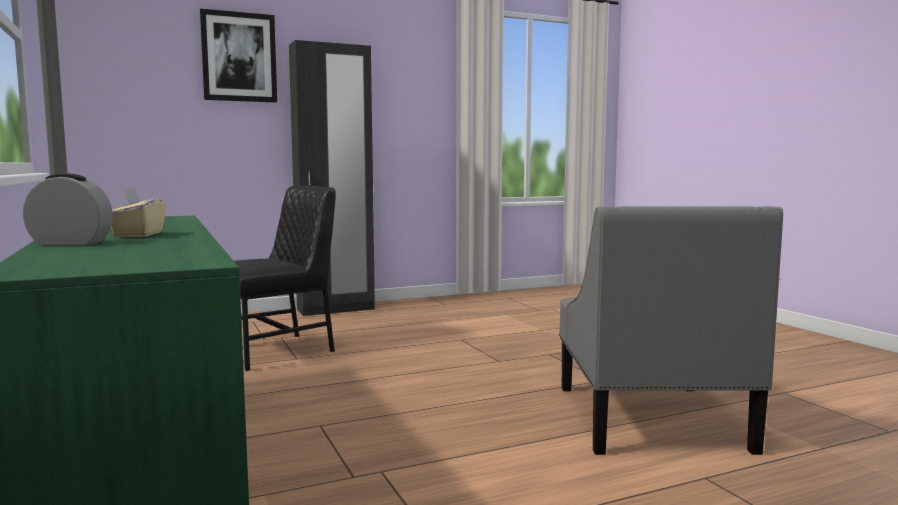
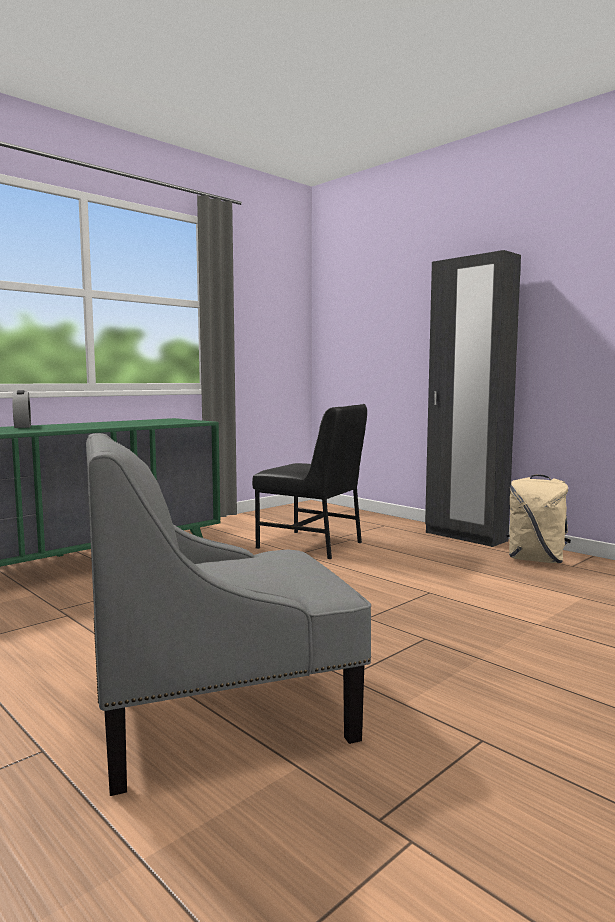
camera: 70 degrees right, 0 degrees up
(138, 235) = (68, 426): beige tissue box -> none
(239, 57) = (416, 285): picture -> none
(421, 307) = (536, 560): none -> beige backpack

